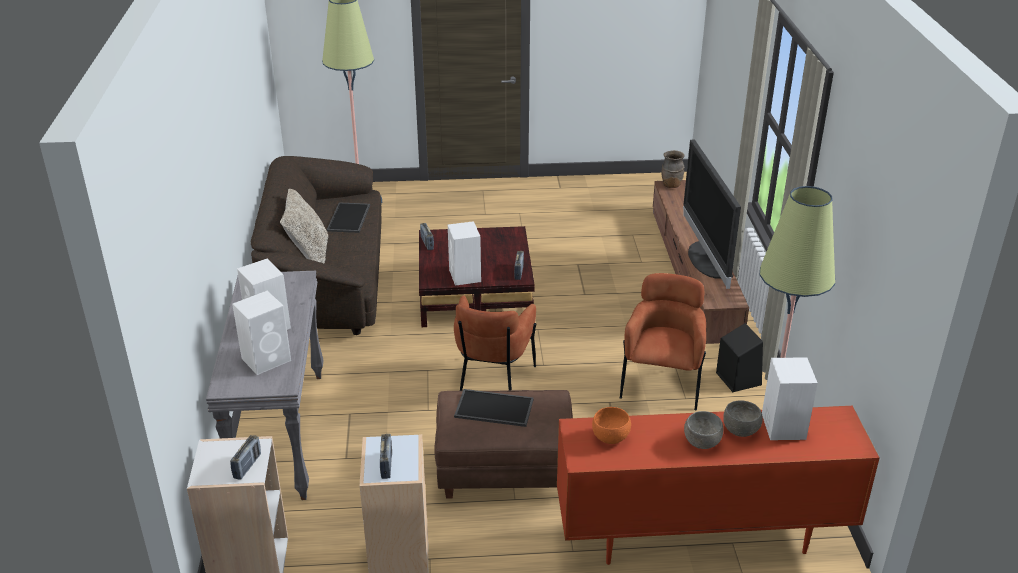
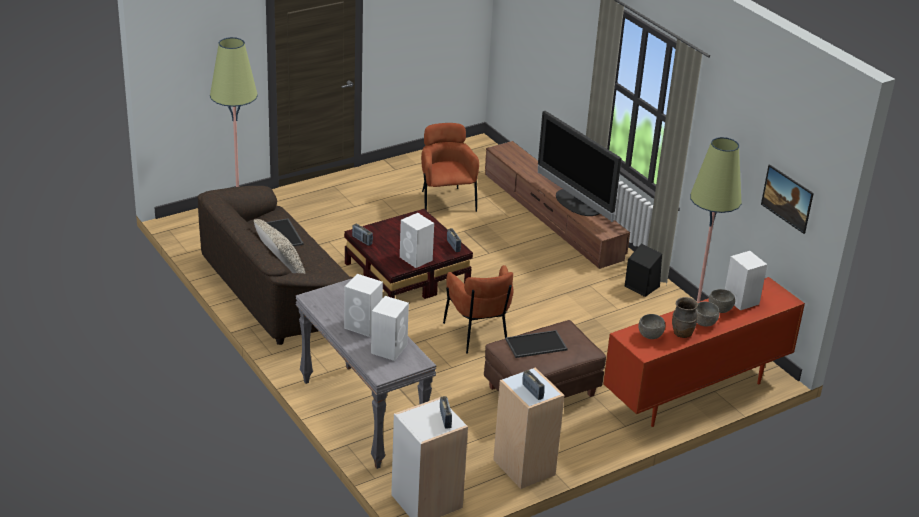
camera: 30 degrees left, 0 degrees up
(610, 437) = (650, 335): orange bowl -> grey bowl
(662, 383) = (595, 303): brown armchair -> brown armchair (445, 202)
(671, 185) = (501, 149): brown vase -> brown vase (682, 333)
(881, 309) = (785, 208): none -> picture

